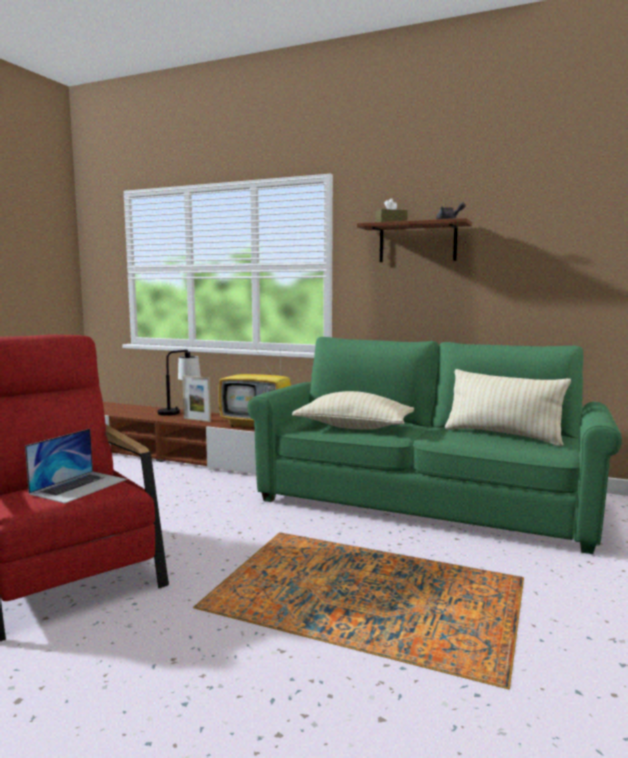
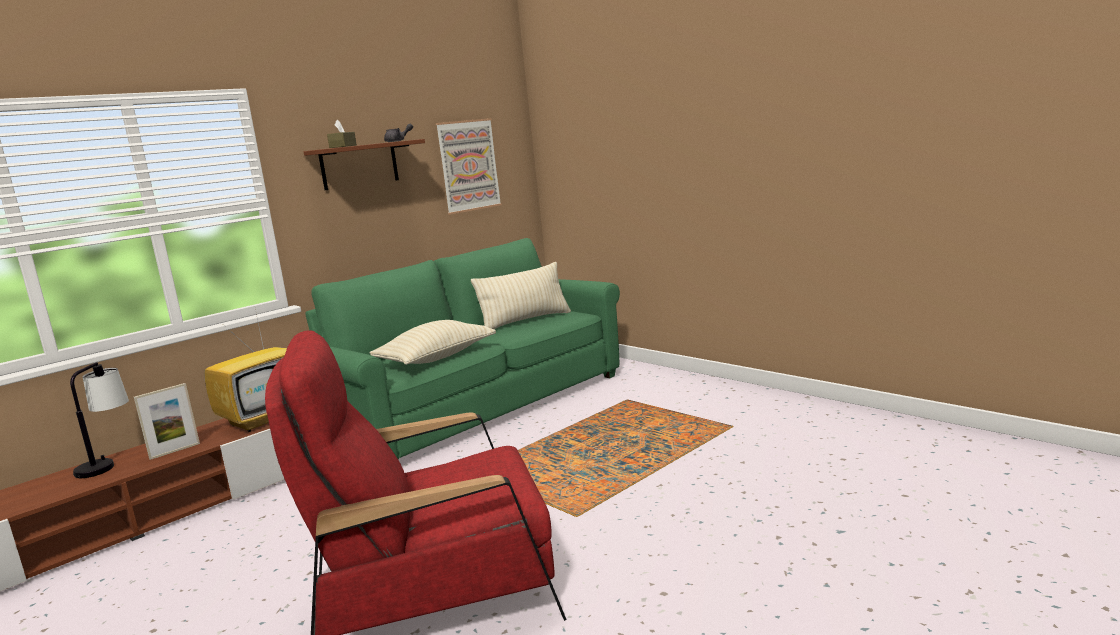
camera: 65 degrees left, 5 degrees up
(79, 486) = (477, 468): laptop -> none
(552, 254) = (468, 165): none -> picture

